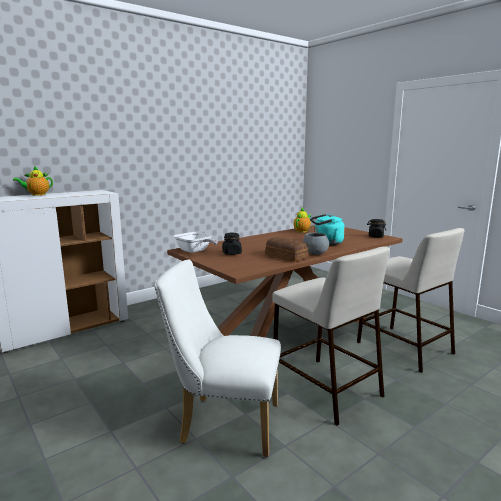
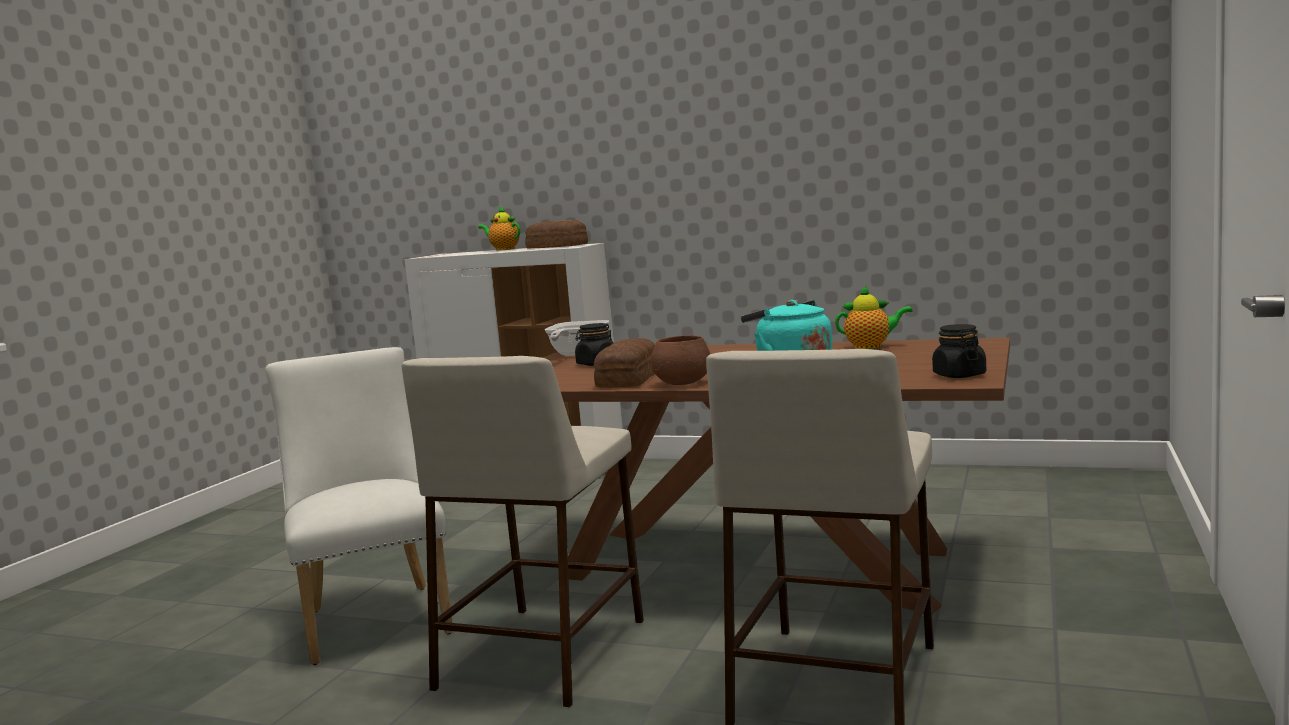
camera: 60 degrees right, 5 degrees down
(82, 192) = (557, 246): none -> bread
(315, 253) = (683, 383): grey bowl -> brown bowl

